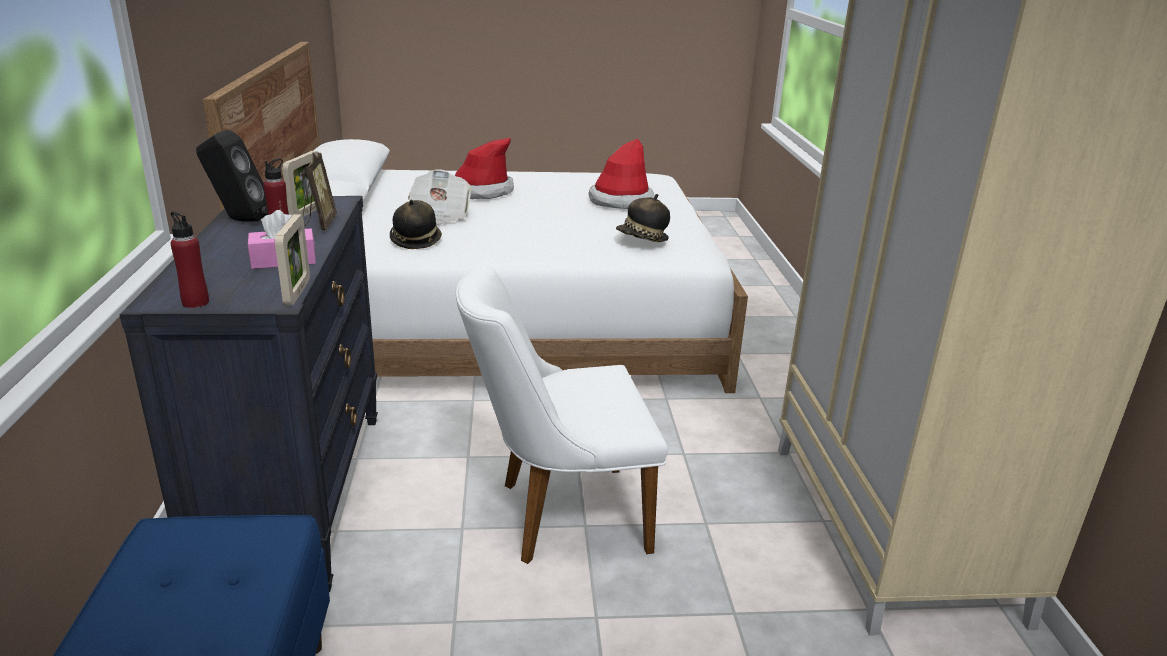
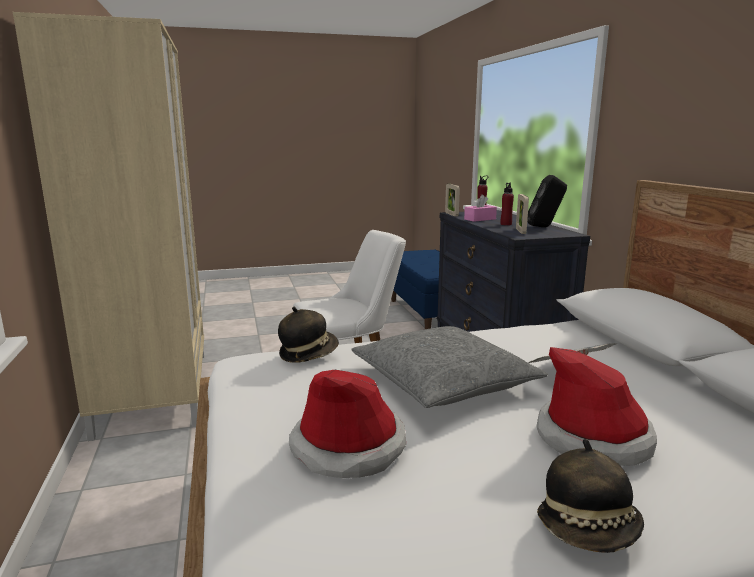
camera: 170 degrees right, 10 degrees down
(318, 224) = (499, 228): picture frame -> none
(416, 241) = (537, 341): hat -> hat (589, 529)
(540, 218) = (443, 382): none -> grey pillow

